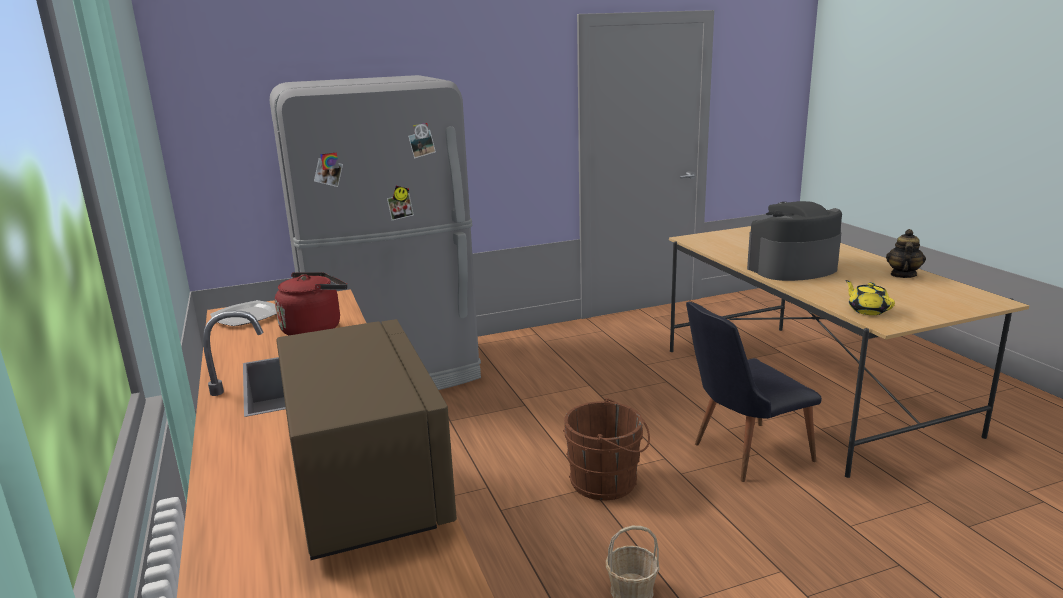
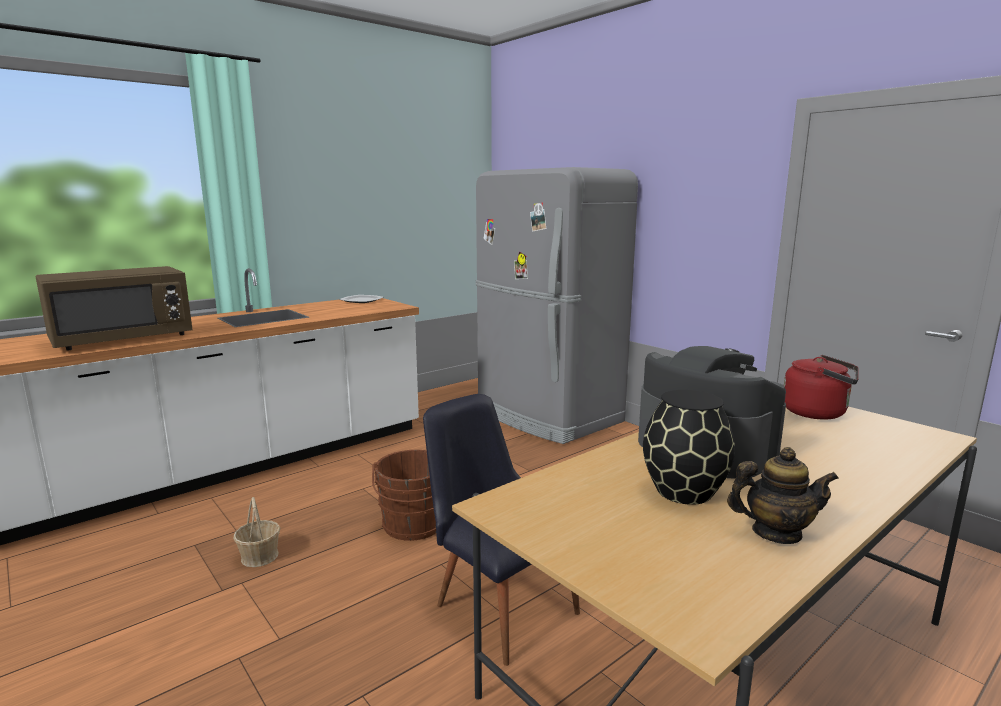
camera: 70 degrees right, 5 degrees down
(315, 329) = (340, 310): red kettle -> red kettle (818, 413)
(857, 282) = (685, 492): none -> black vase
(867, 310) = (549, 495): yellow teapot -> none

